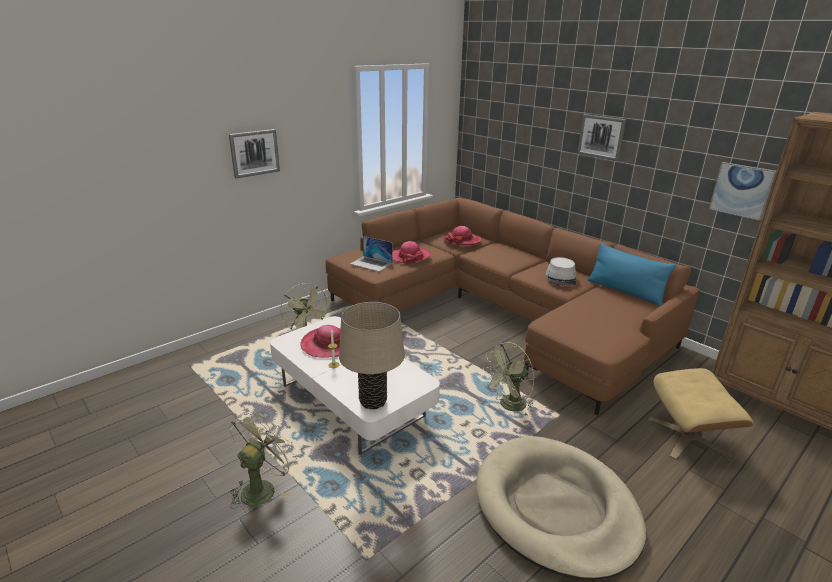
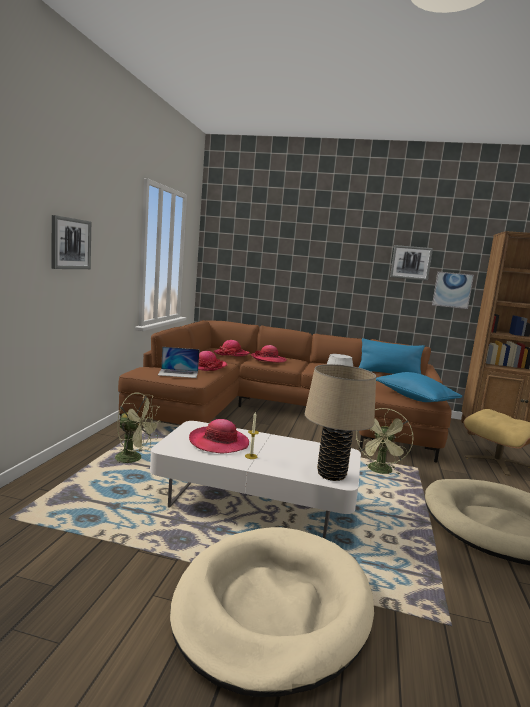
camera: 35 degrees left, 15 degrees down
(262, 487) = (272, 608): green fan -> beige dog bed
(492, 253) = (268, 359): none -> hat
(589, 336) = (415, 398): none -> blue pillow
(601, 137) = (343, 259): picture -> picture (411, 262)

